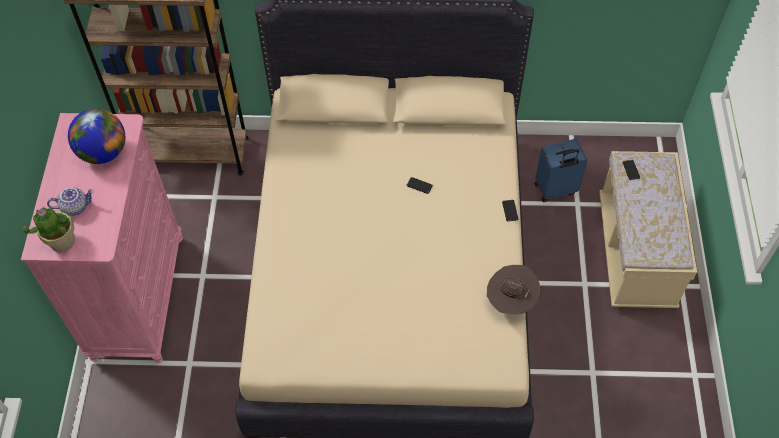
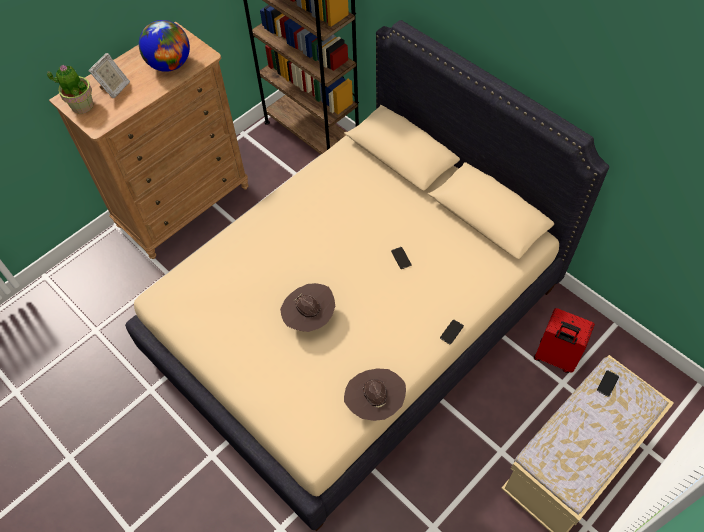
camera: 45 degrees right, 0 degrees up
(75, 206) = (114, 88): teapot -> picture frame
(138, 297) = (184, 206): pink dresser -> brown dresser
(400, 280) = (309, 318): none -> brown hat
(555, 190) = (555, 357): blue suitcase -> red suitcase

